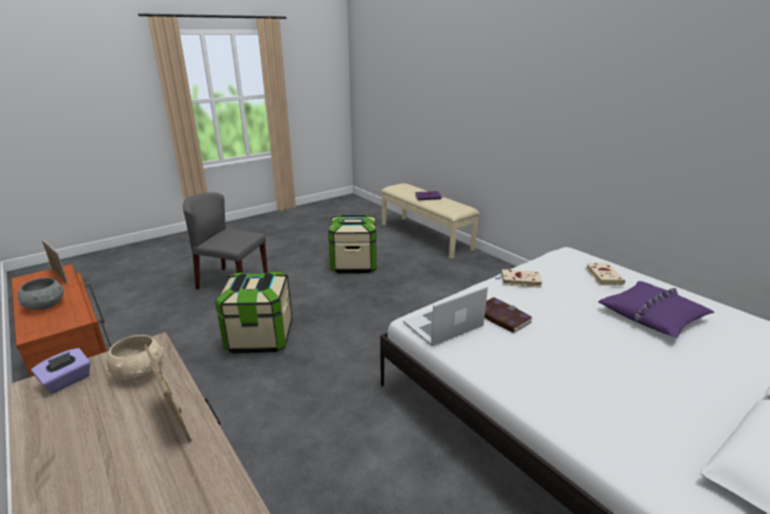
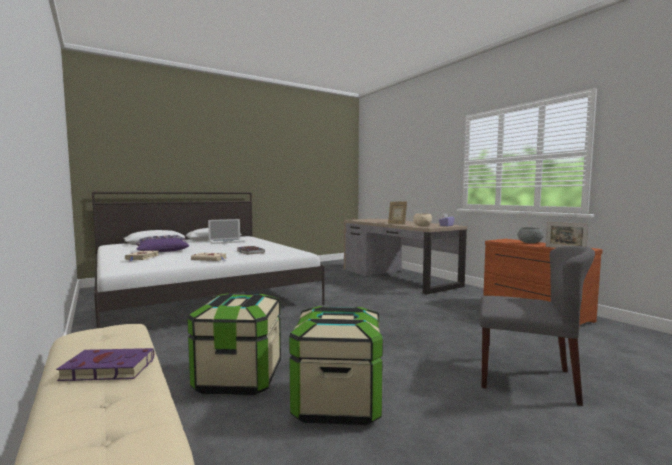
camera: 175 degrees left, 20 degrees down
(260, 337) = (425, 326): storage box -> storage box (239, 378)
(443, 324) = (288, 251): laptop -> laptop (226, 241)

